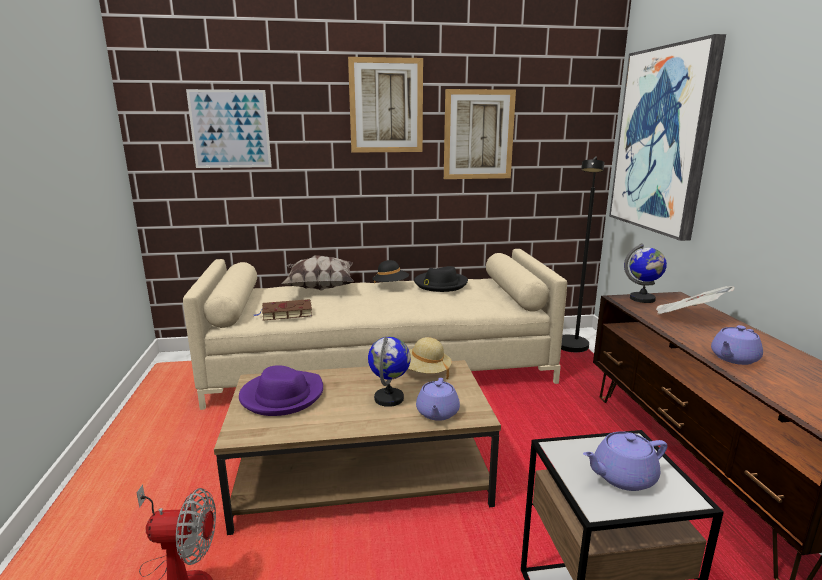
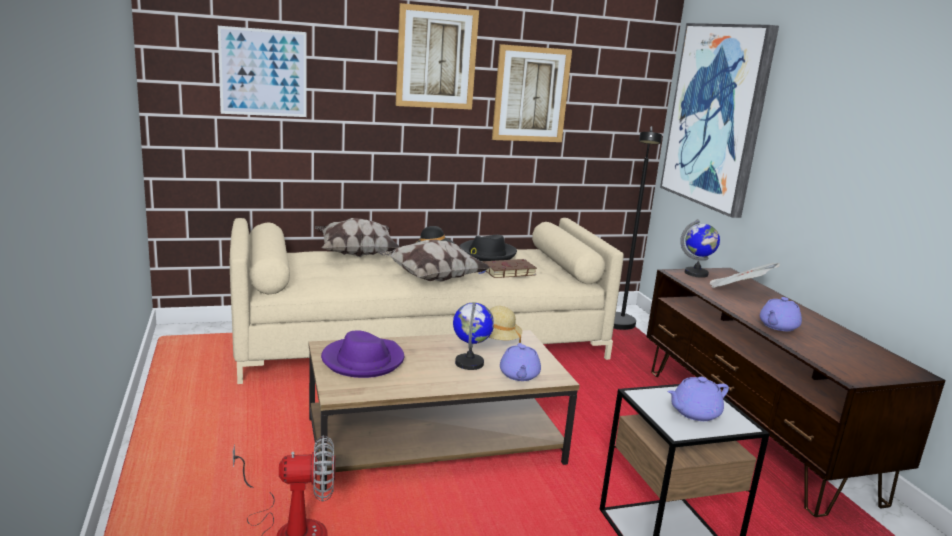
camera: 10 degrees left, 0 degrees up
(285, 313) = (334, 280): brown book -> brown book (507, 272)
(378, 309) = (431, 278): none -> pillow

